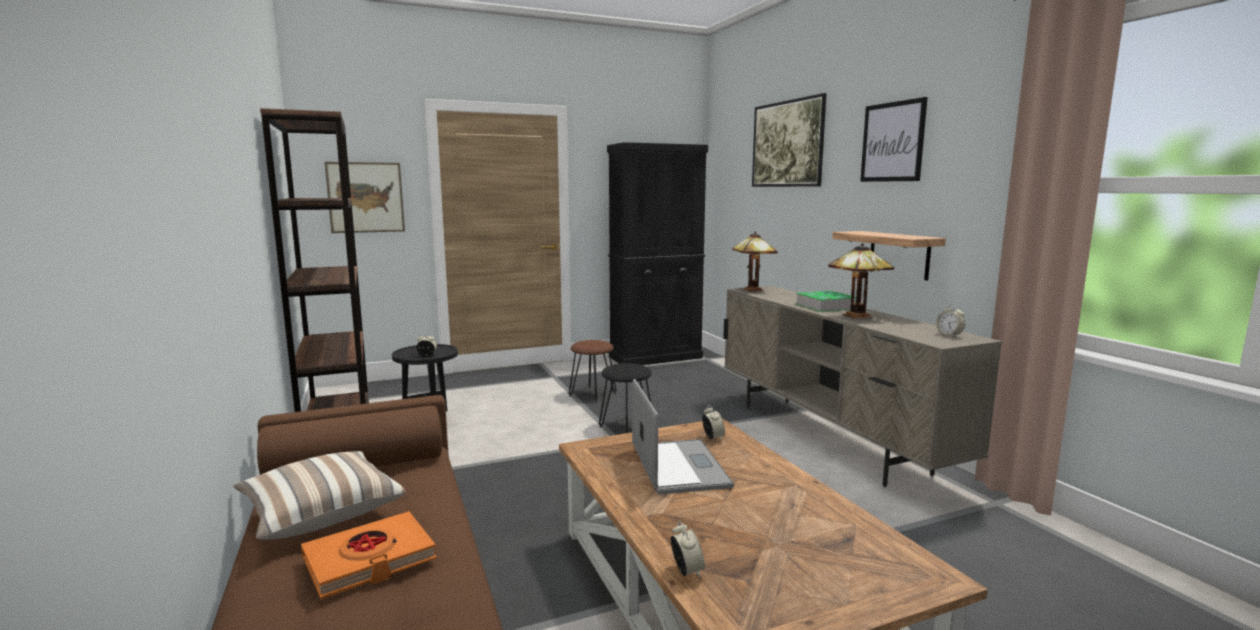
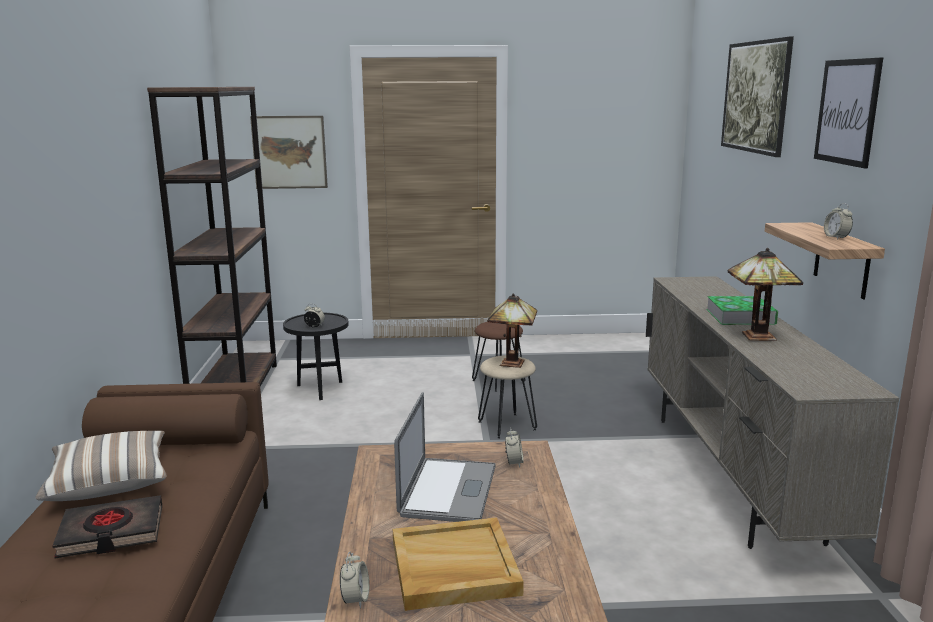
camera: 20 degrees right, 5 degrees up
(369, 560) = (111, 533): orange book -> black book
(626, 426) = (507, 425): black stool -> beige stool
(655, 357) = (603, 342): black cabinet -> none
(748, 526) = (453, 568): none -> beige tray
(751, 289) = (681, 281): table lamp -> table lamp (511, 362)
(949, 335) = (837, 380): alarm clock -> alarm clock (836, 238)

